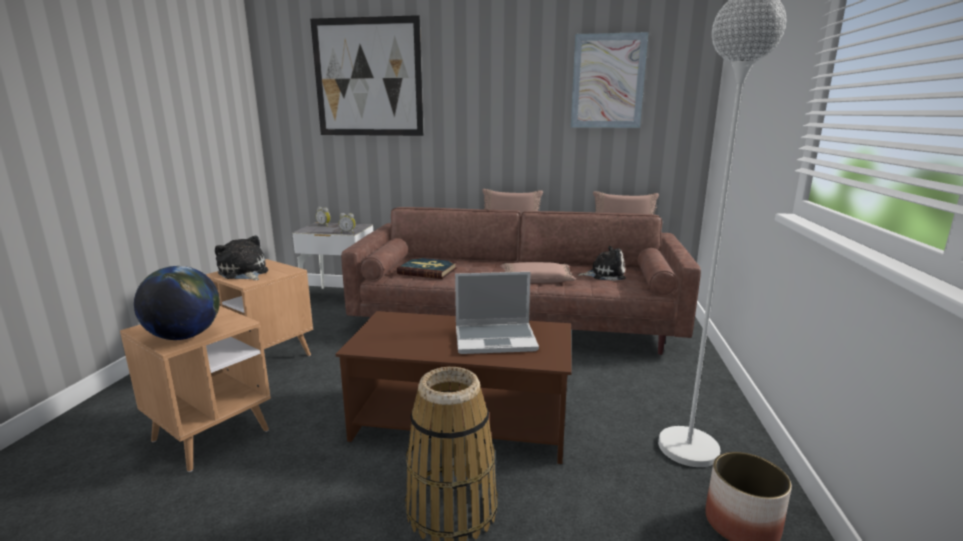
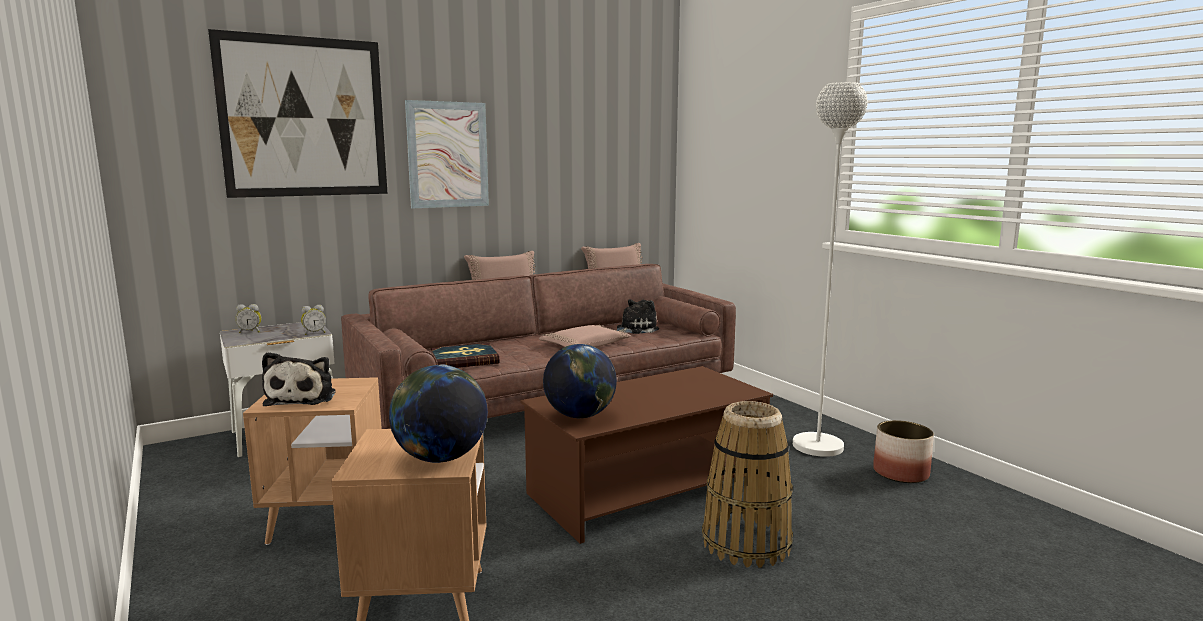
camera: 40 degrees left, 5 degrees down
(244, 273) = (303, 397): plush toy -> plush toy turned 105 degrees counterclockwise
(378, 337) = (580, 416): none -> globe
(496, 339) = (678, 390): laptop -> none
(607, 81) = (587, 131): picture -> picture (448, 155)

